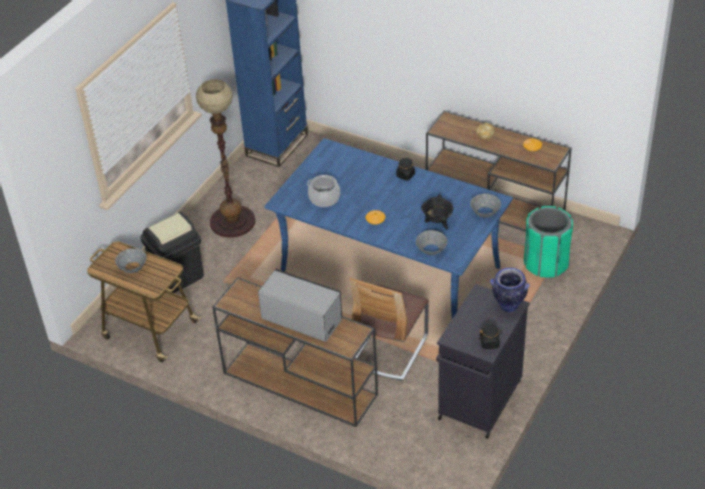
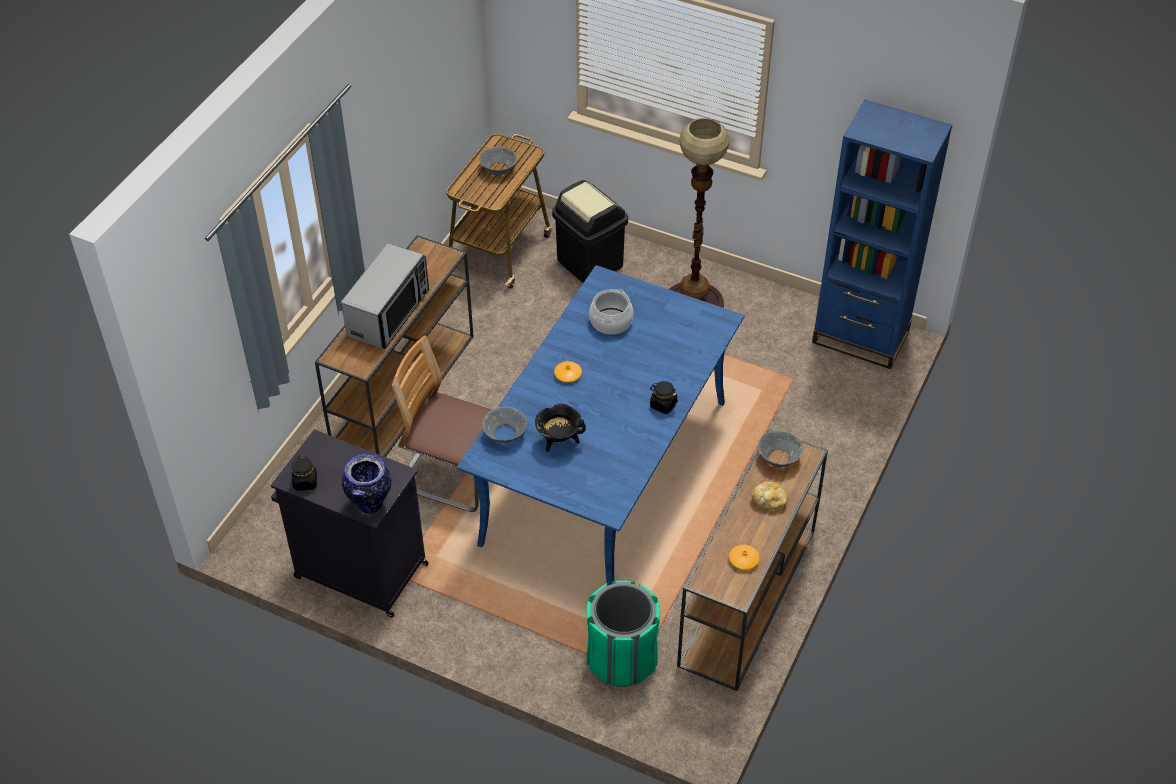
camera: 85 degrees right, 5 degrees up
(485, 212) = (583, 495): grey bowl -> grey bowl (779, 458)

